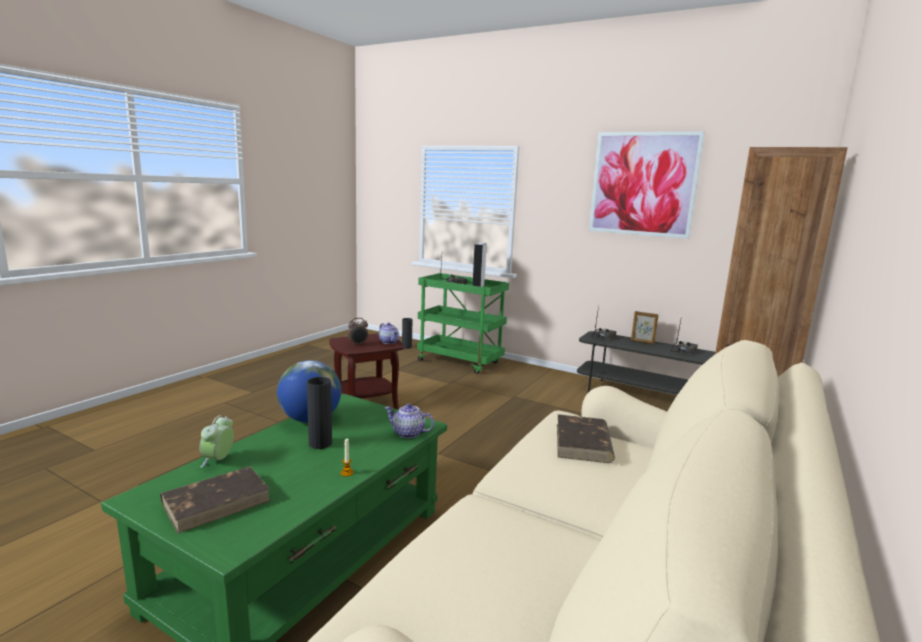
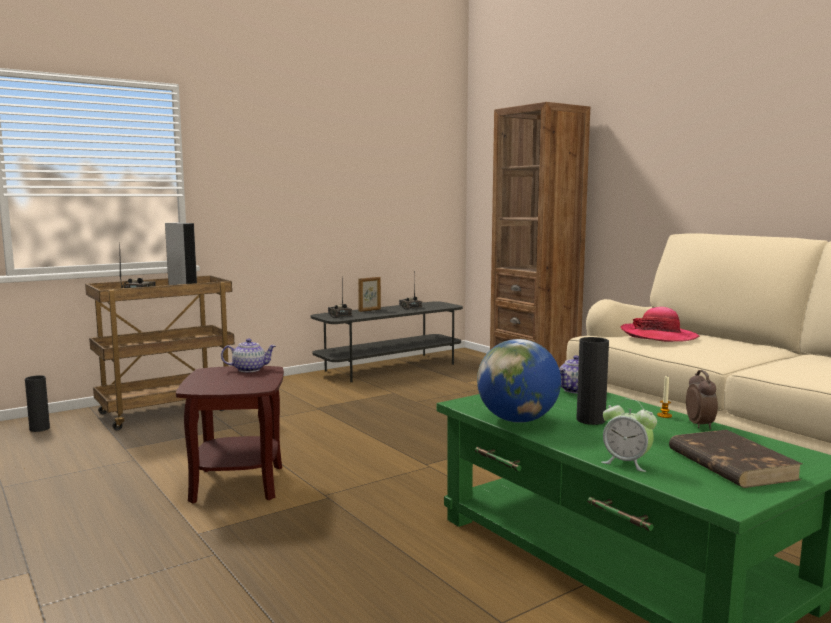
camera: 65 degrees left, 5 degrees down
(358, 344) = (237, 382): alarm clock -> alarm clock (700, 425)
(460, 362) = (167, 411): green cart -> brown cart
(583, 443) = (658, 336): brown book -> hat
(643, 184) = (335, 140): picture -> none

